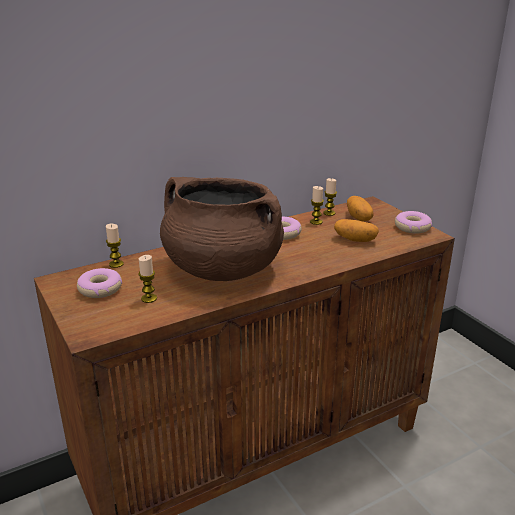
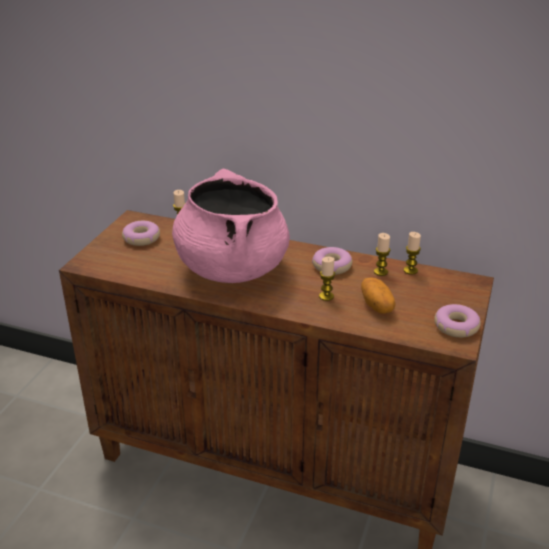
camera: 50 degrees right, 5 degrees up
(149, 298) = (152, 261): candle -> candle (326, 296)
(222, 269) = (232, 268): brown cooking pot -> pink cooking pot
(359, 217) = (427, 289): potato -> none

